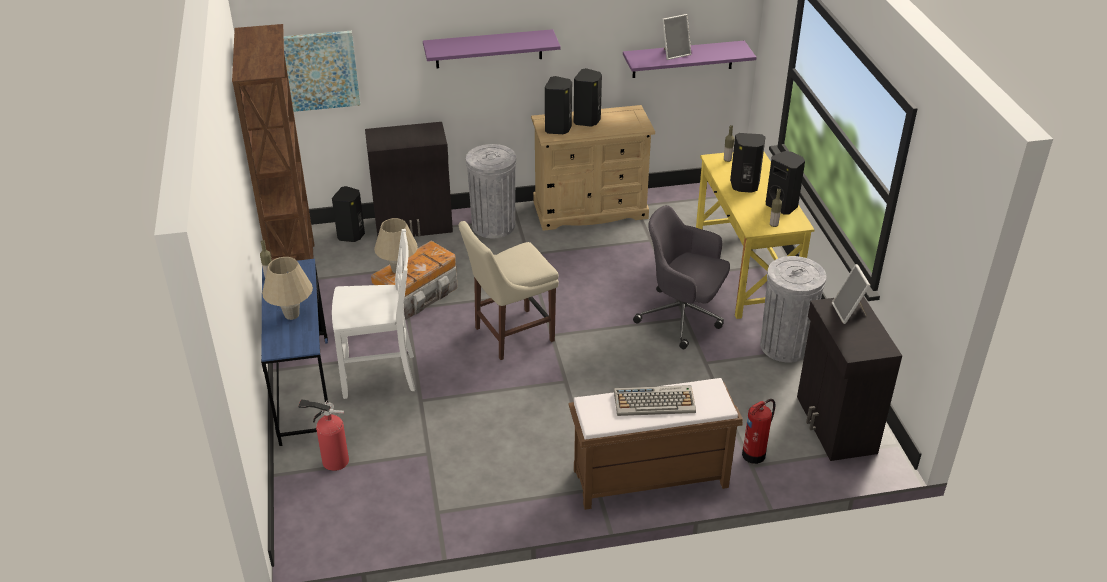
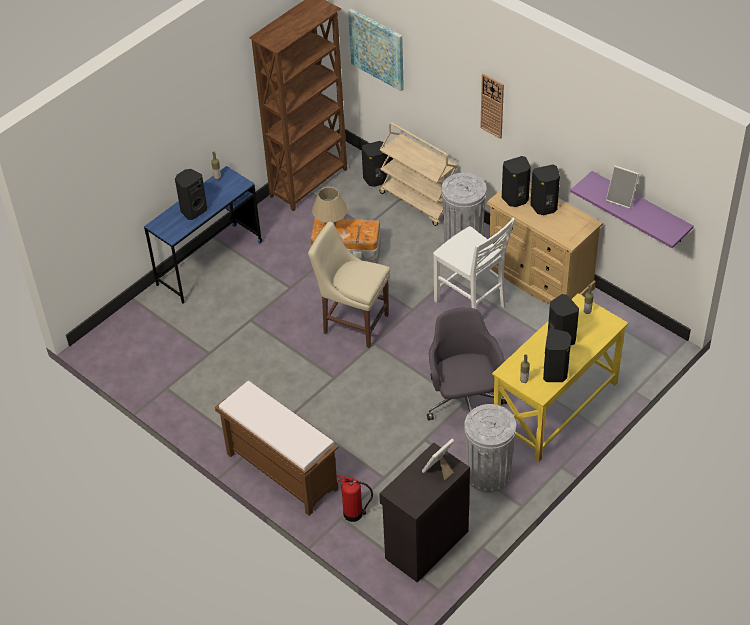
camera: 55 degrees right, 10 degrees up
(292, 315) = (193, 210): beige table lamp -> black speaker
(332, 460) = (165, 315): fire extinguisher -> none
(381, 375) = (255, 287): white chair -> white chair (471, 304)
(414, 225) = (419, 201): black cabinet -> beige cart
(488, 49) = (492, 105): purple shelf -> wall clock
(655, 401) = (278, 420): keyboard -> none

